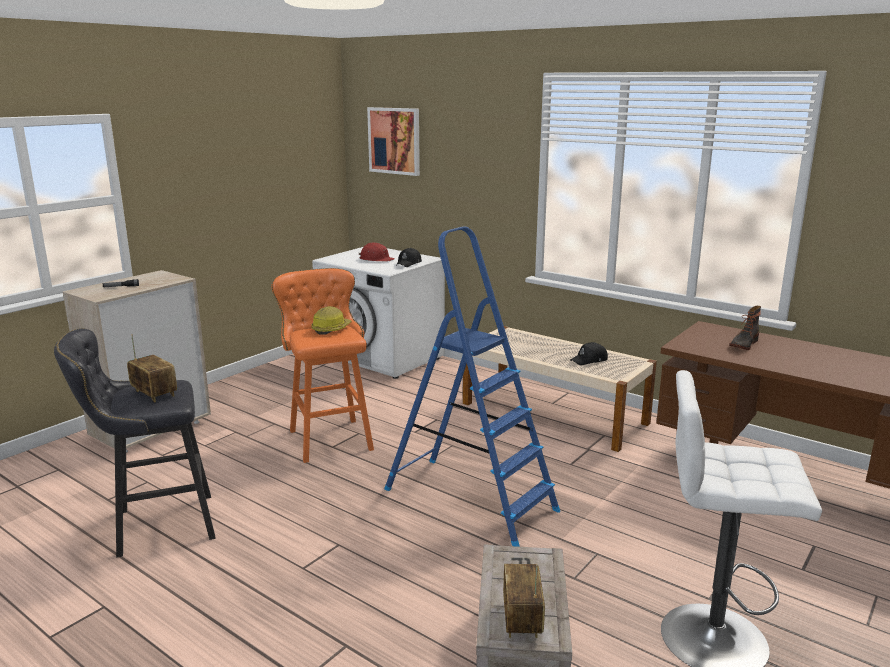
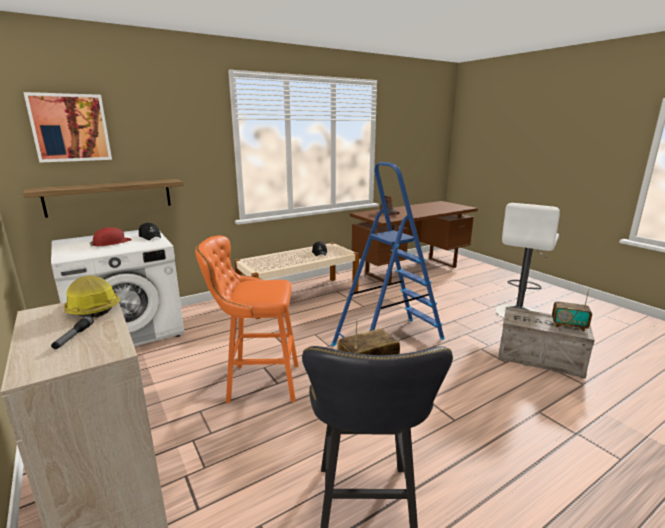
camera: 70 degrees left, 0 degrees up
(331, 329) = (252, 285): hard hat -> hard hat (91, 308)
(414, 214) = (109, 197): none -> shelf

